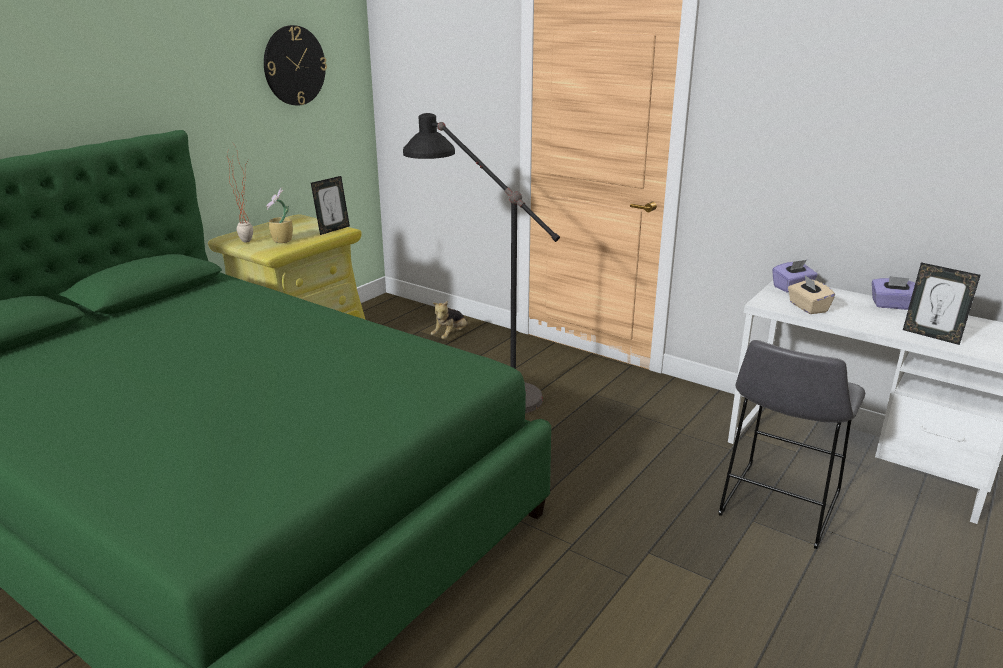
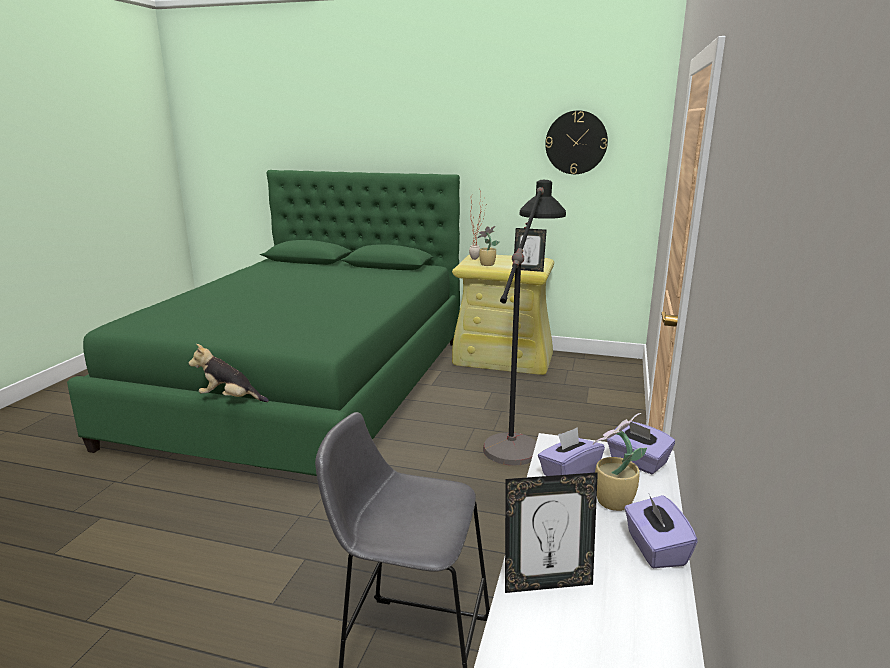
camera: 70 degrees right, 5 degrees down
(450, 336) = (596, 400): plush toy -> plush toy (230, 399)
(807, 307) = (569, 473): beige tissue box -> purple tissue box
(844, 304) = (612, 502): none -> potted plant
(931, 336) = (547, 583): picture frame -> picture frame turned 120 degrees counterclockwise

